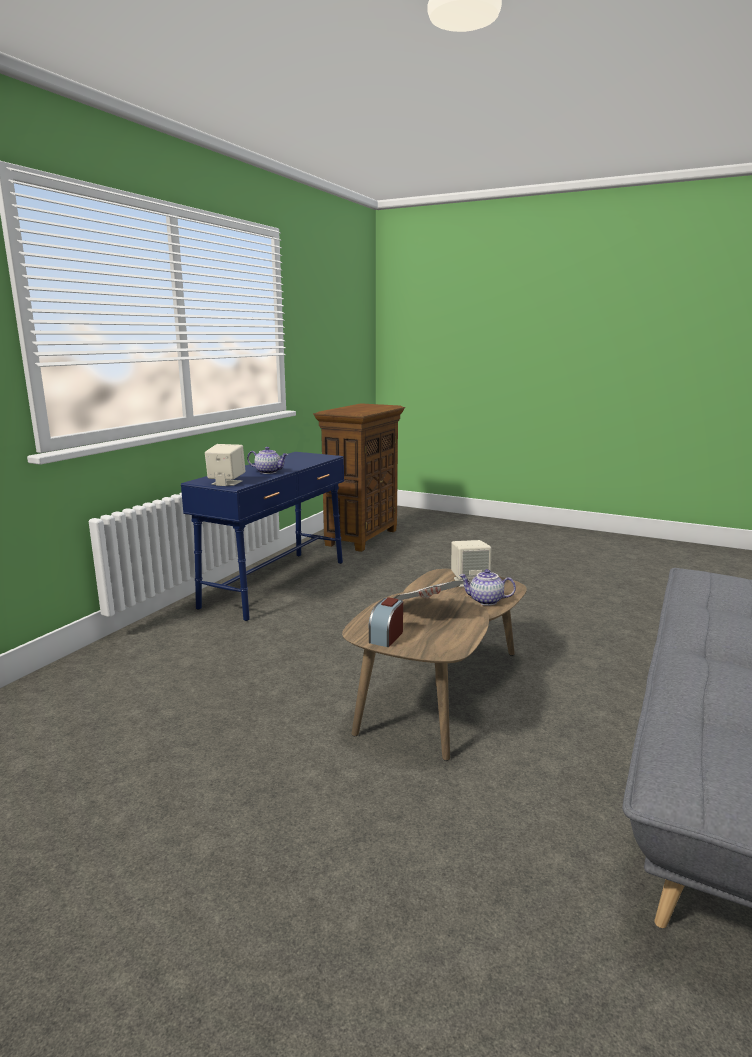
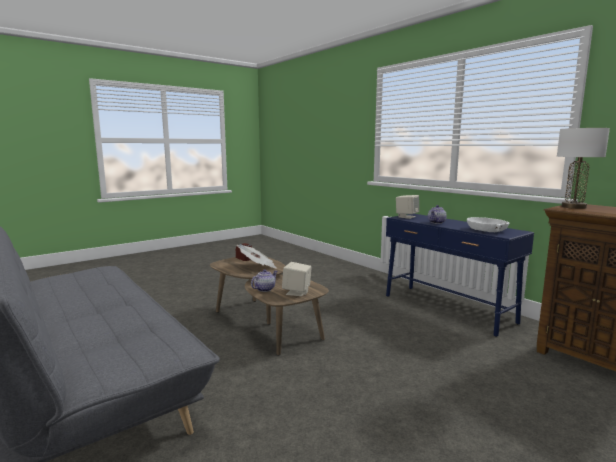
camera: 115 degrees right, 5 degrees down
(304, 459) = (487, 230): none -> white bowl
(355, 411) = (573, 207): none -> table lamp

